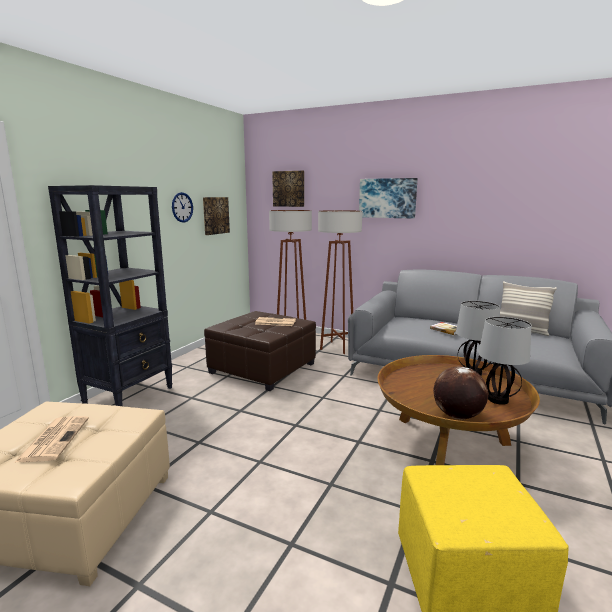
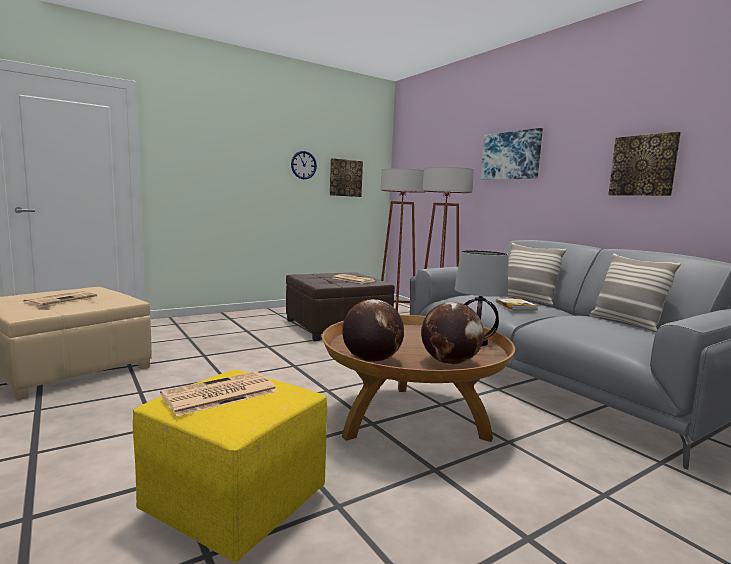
camera: 30 degrees right, 5 degrees down
(130, 395) = (208, 320): black bookcase -> none
(289, 189) = (424, 153): picture -> picture (643, 165)
(436, 320) = (526, 300): none -> pillow
(466, 500) = (218, 394): none -> newspaper
(497, 399) = (450, 362): table lamp -> globe

